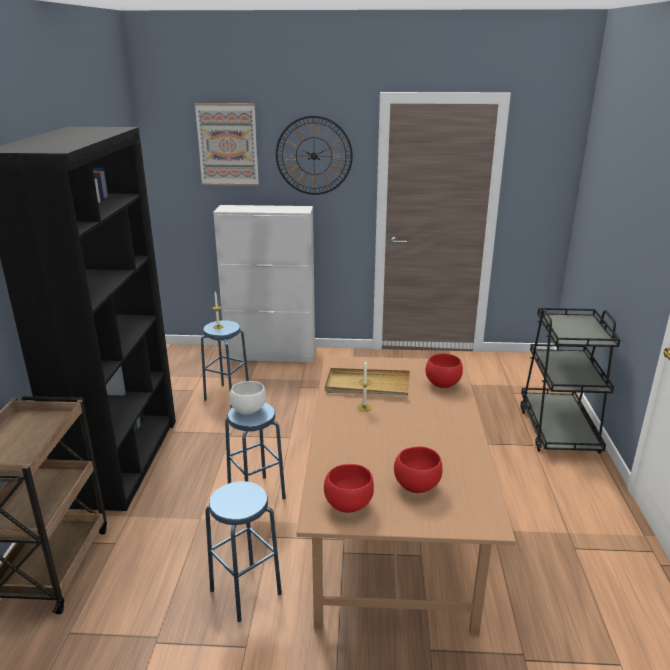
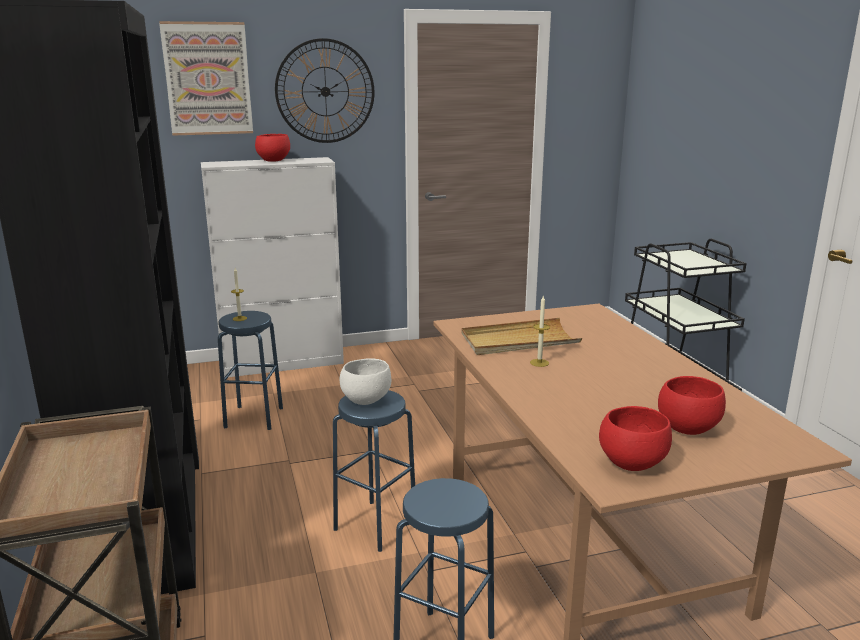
camera: 20 degrees left, 5 degrees down
(441, 384) = (602, 328): red bowl -> red bowl (273, 160)

